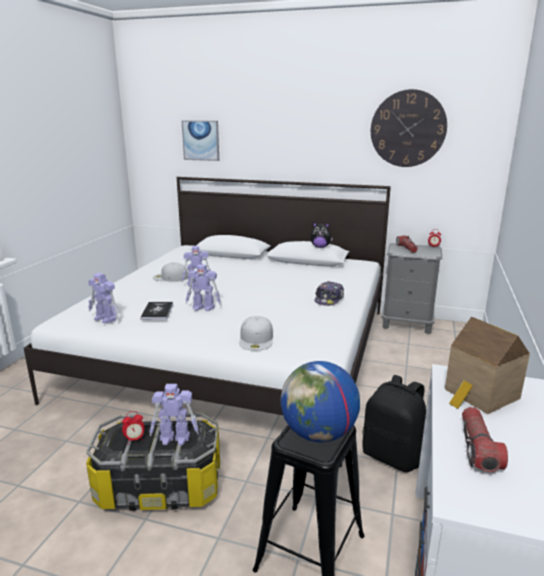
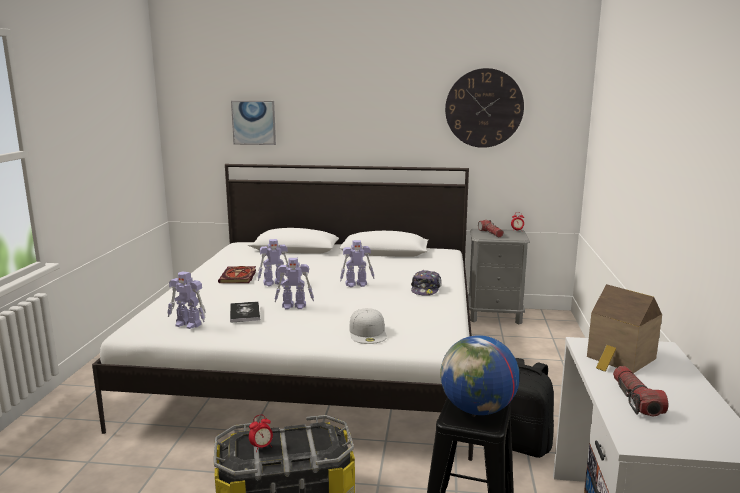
camera: 10 degrees left, 5 degrees down
(170, 277) = (238, 277): white cap -> book
(175, 438) = (306, 442): toy robot -> toy robot (357, 284)
(320, 247) = (399, 236): plush toy -> none

